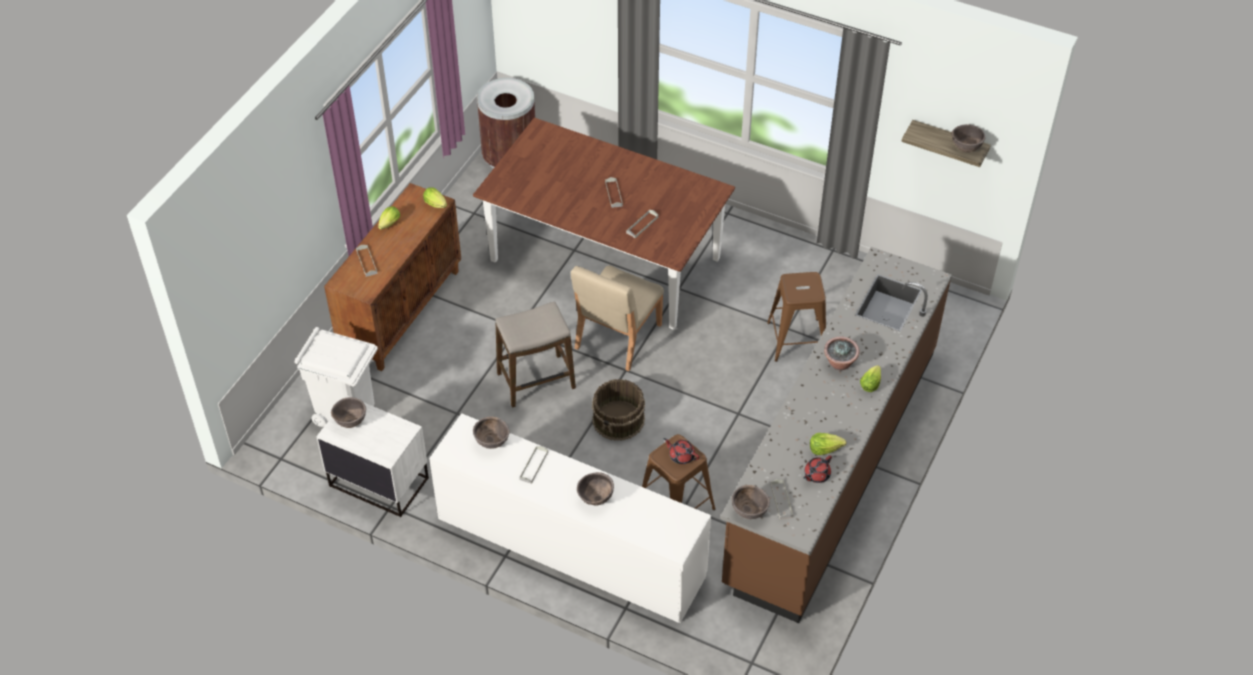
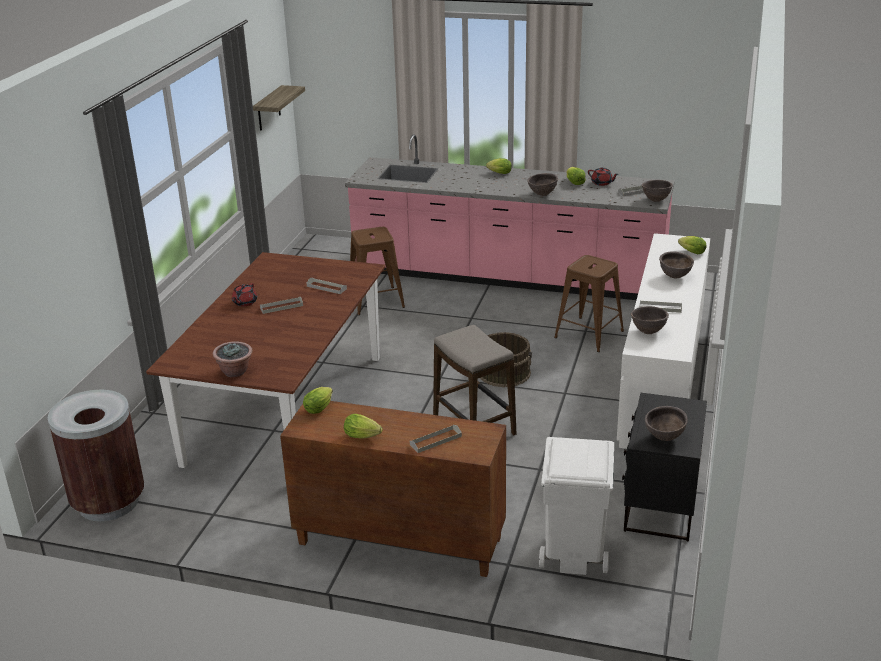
camera: 100 degrees left, 20 degrees down
(379, 481) = (659, 505): white nightstand -> black nightstand
(617, 337) = (397, 387): beige chair -> none
(651, 533) = (690, 252): none -> lettuce
(681, 456) = (591, 263): red teapot -> red teapot (244, 303)
(831, 464) = (507, 277): brown counter -> pink counter
(839, 363) = (483, 184): potted plant -> potted plant (235, 372)
(965, 148) = (288, 90): brown bowl -> brown bowl (542, 194)

